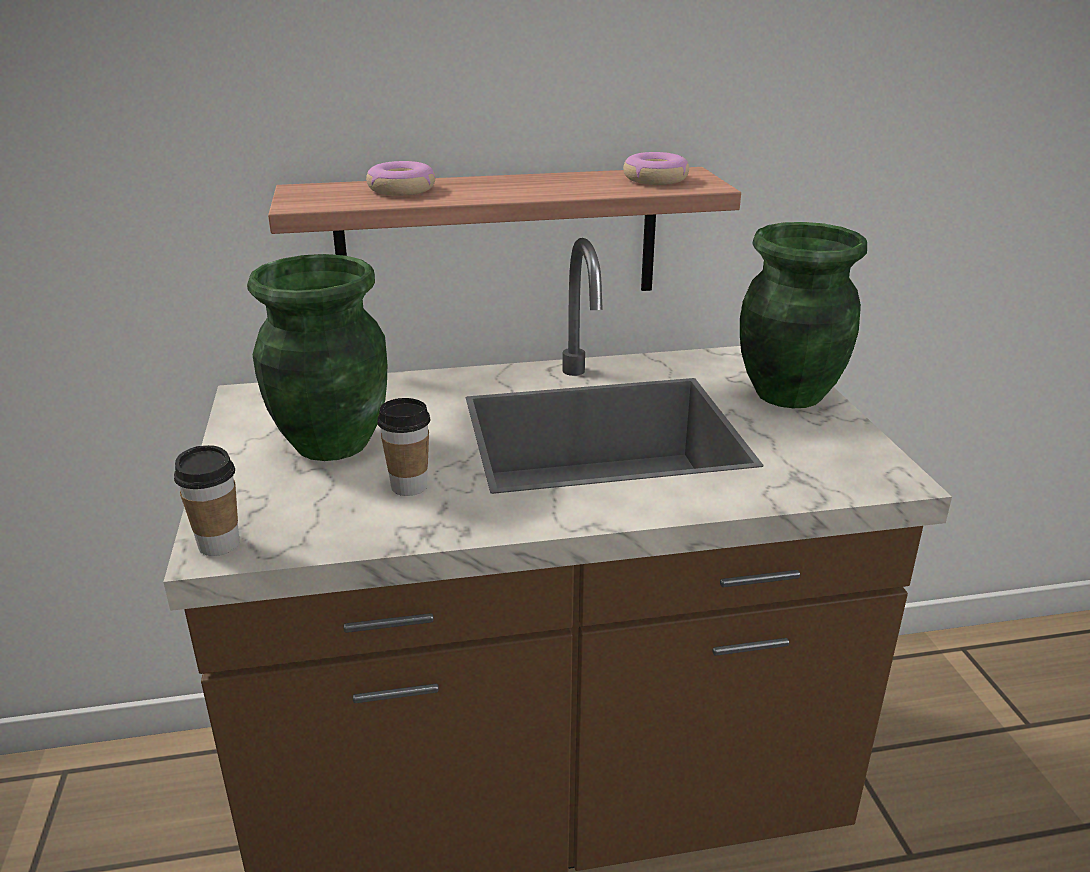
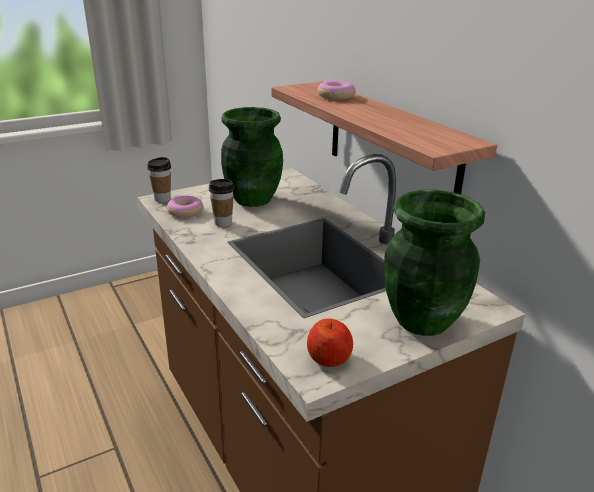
camera: 70 degrees right, 0 degrees up
(655, 179) = (433, 135): donut -> donut (185, 212)
(862, 465) = (329, 358): none -> apple

